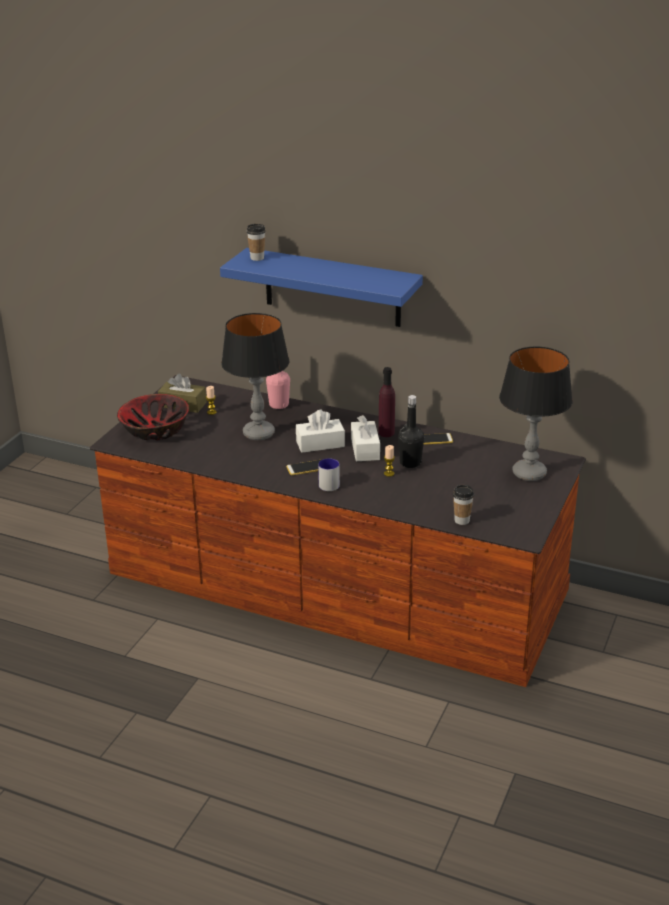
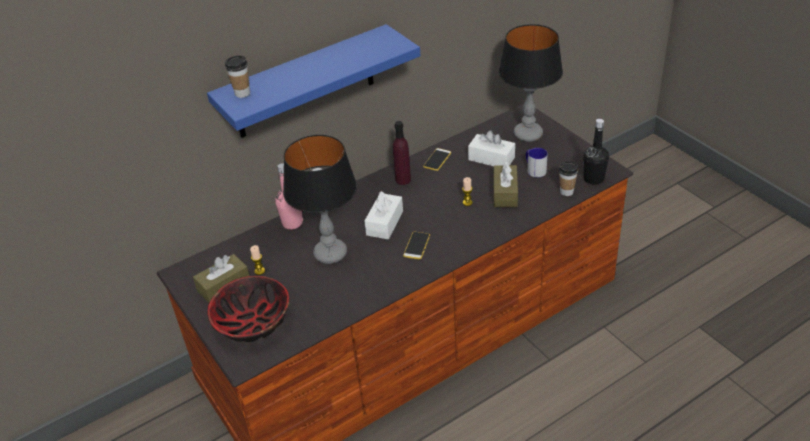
camera: 55 degrees left, 10 degrees up
(331, 483) = (454, 240): mug -> mug (534, 169)
(365, 449) = (417, 201): white tissue box -> white tissue box (491, 158)
(410, 463) = (461, 185): black bottle -> black bottle (593, 179)
(423, 488) = (505, 193): none -> brown tissue box

